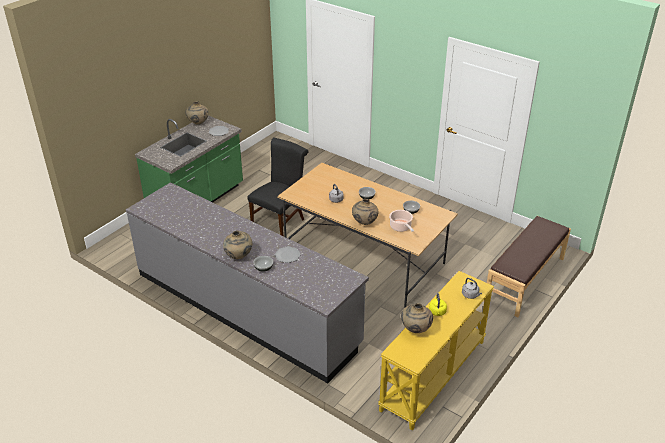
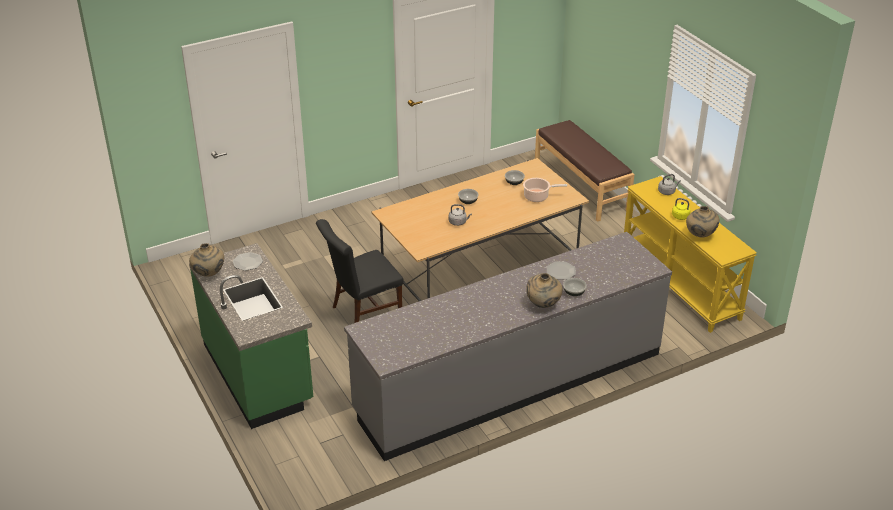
camera: 65 degrees left, 0 degrees up
(280, 221) = (362, 313): black chair -> black chair turned 90 degrees counterclockwise
(364, 223) = (514, 216): beige vase -> none

